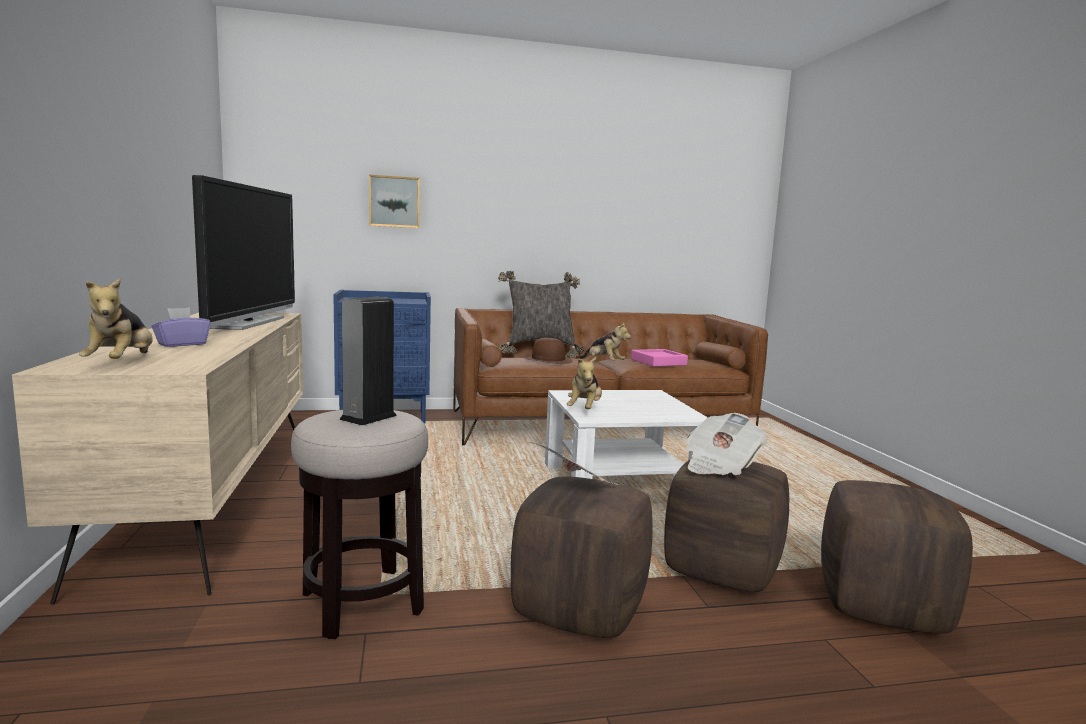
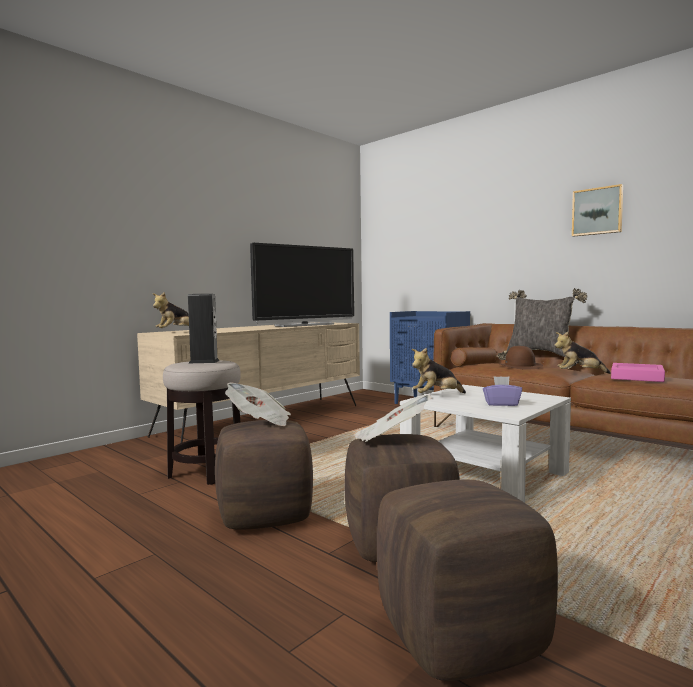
camera: 55 degrees right, 5 degrees down
(182, 344) = (229, 329): purple tissue box -> purple tissue box (501, 404)
(394, 202) = (448, 245): picture -> picture (597, 211)
(603, 363) = (579, 373): plush toy -> plush toy turned 90 degrees clockwise

